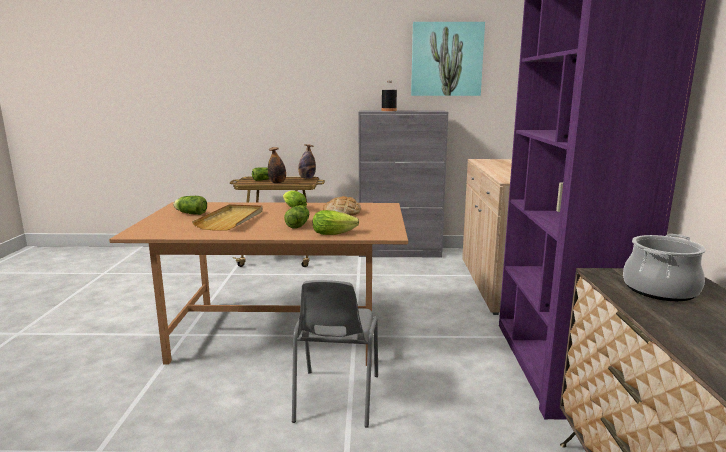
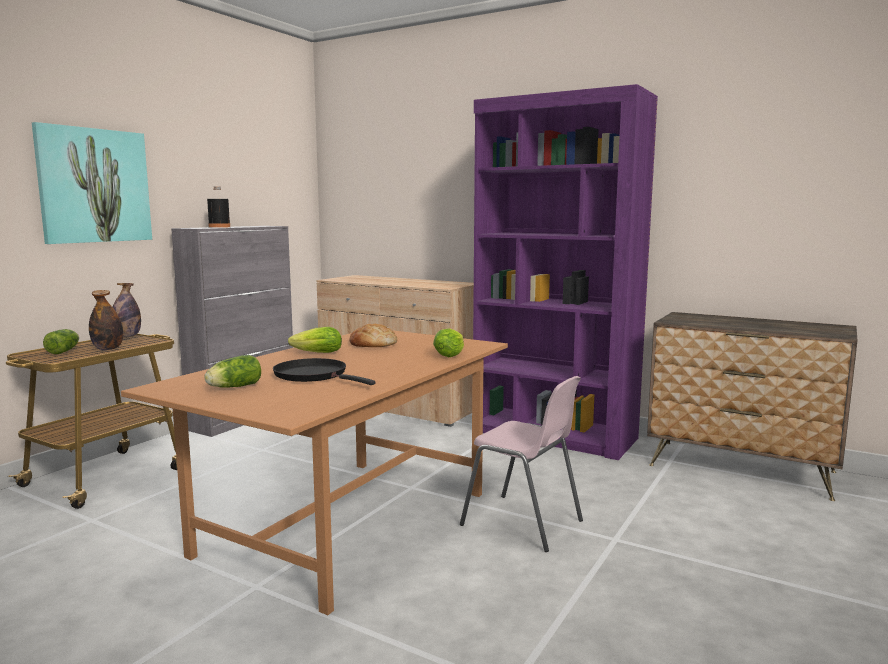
camera: 60 degrees left, 5 degrees down
(231, 219) = (314, 375): beige tray -> black frying pan
(299, 225) = (395, 359): lettuce -> none
(335, 398) = (523, 523): grey chair -> pink chair
(446, 59) = (257, 163): picture -> picture (95, 185)
(660, 290) = (705, 320): cooking pot -> none

